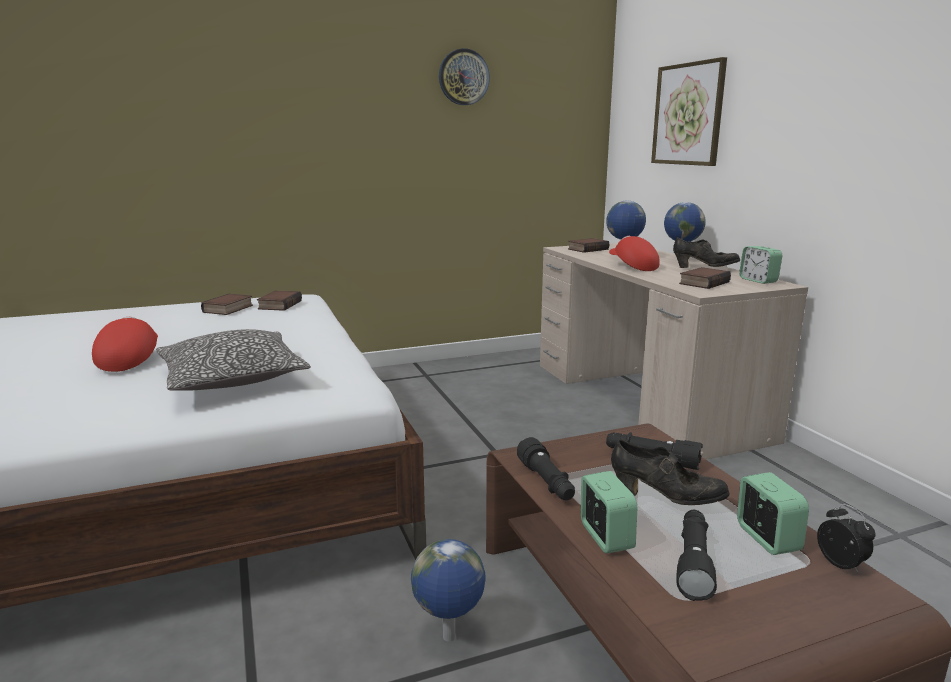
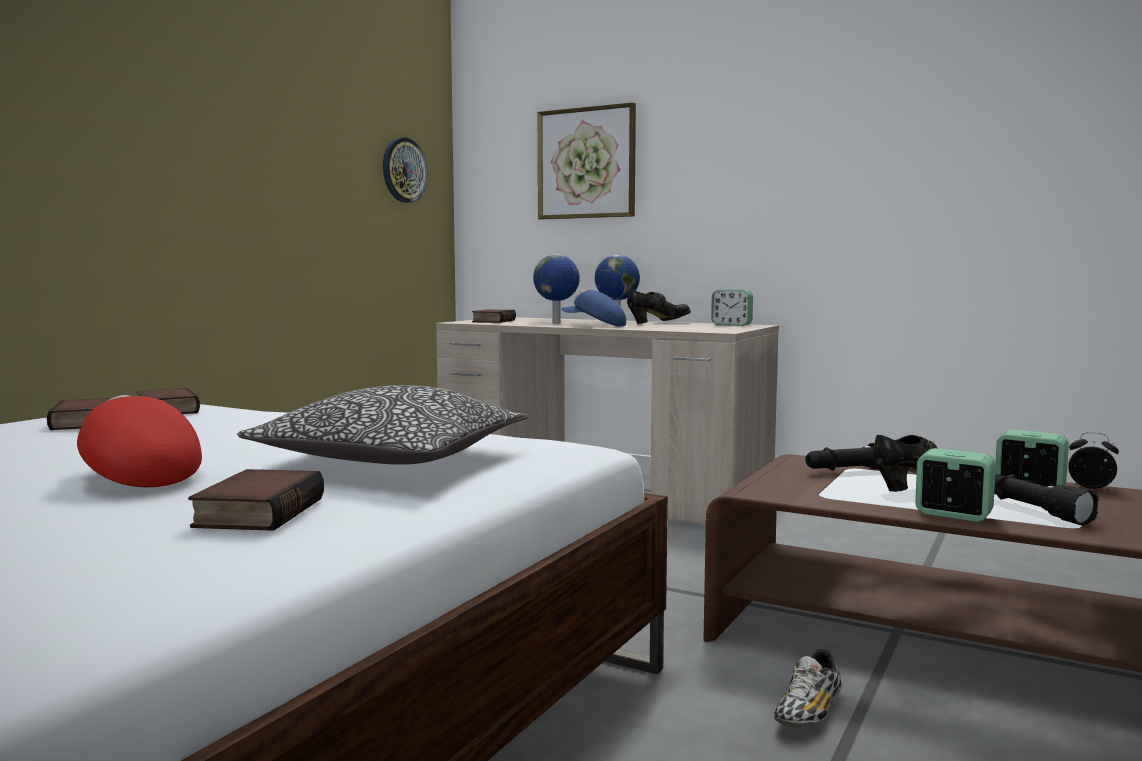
camera: 40 degrees left, 10 degrees down
(449, 638) = (808, 713): globe -> shoe
(463, 77) = (311, 96): wall clock -> wall clock (403, 170)
(546, 482) = (825, 500): black flashlight -> none
(632, 267) = (594, 325): red cap -> blue cap
(703, 282) = (698, 328): book -> book (257, 512)

